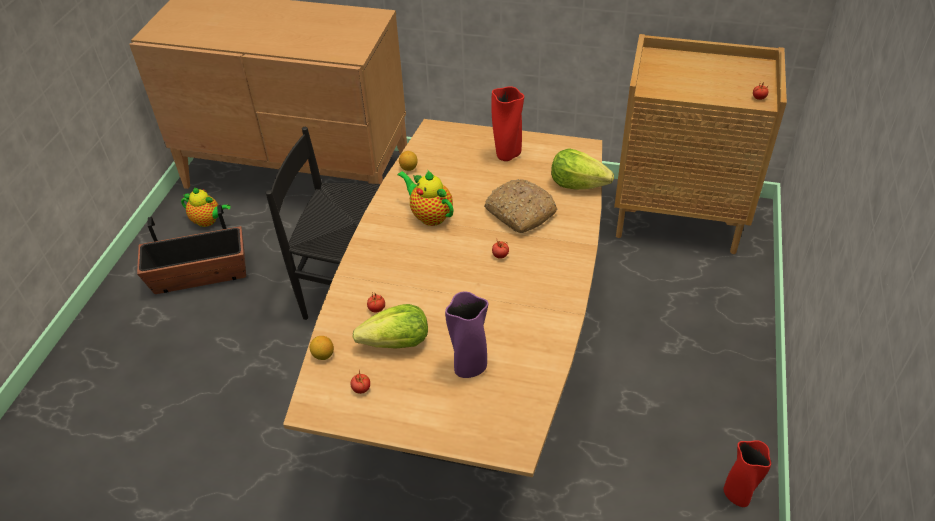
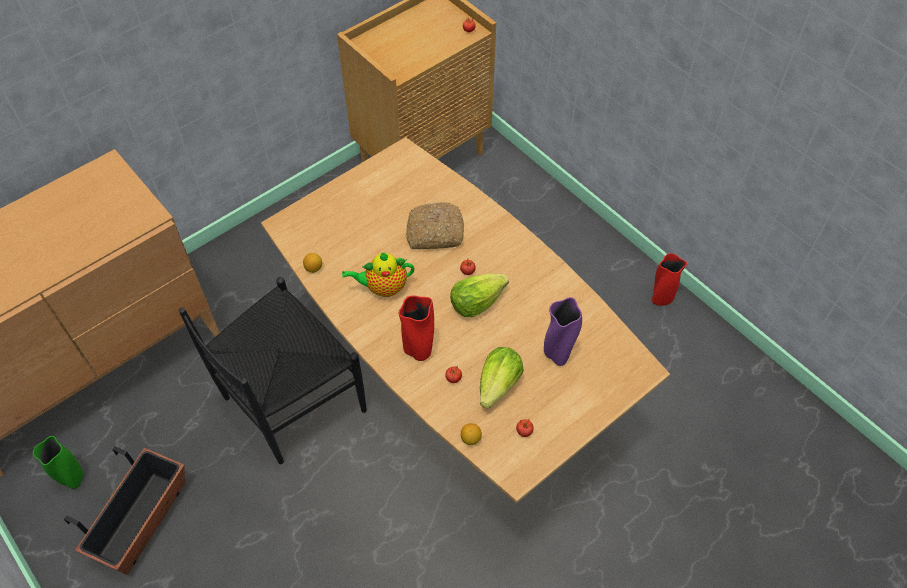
camera: 55 degrees left, 10 degrees up
(208, 221) = (73, 478): teapot -> green vase
(507, 155) = (364, 200): red vase -> red vase (418, 351)
(577, 184) = (438, 181): lettuce -> lettuce (476, 303)

